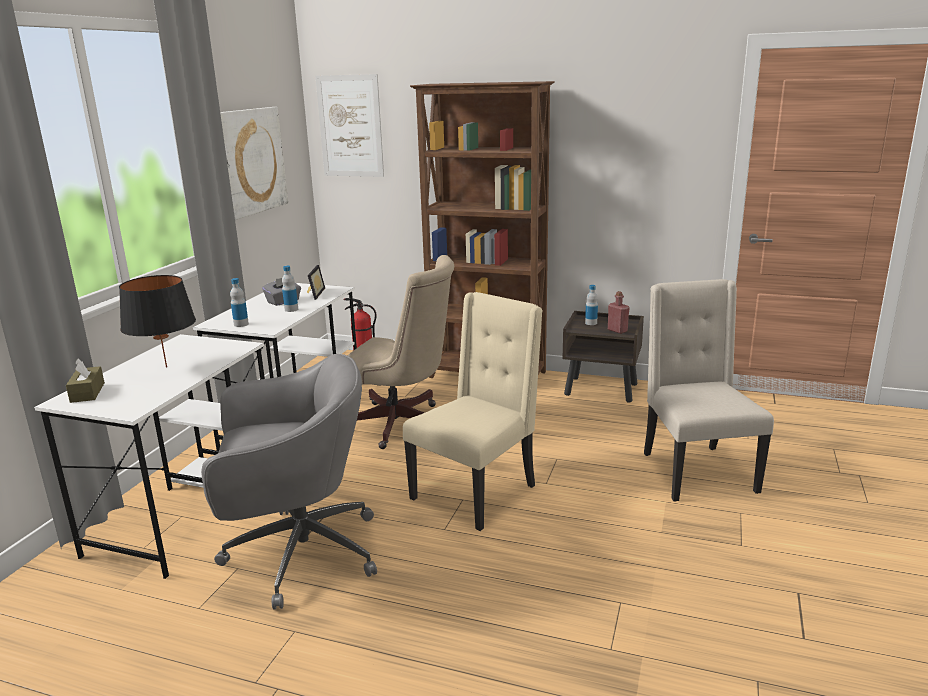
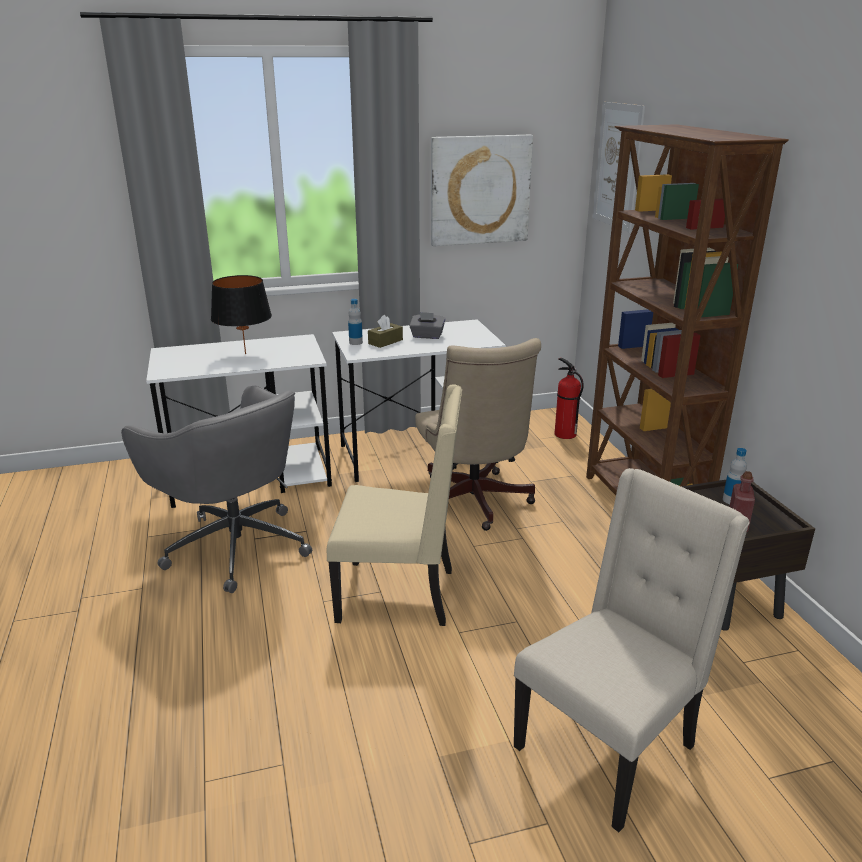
camera: 55 degrees right, 5 degrees up
(87, 392) = (182, 351): brown tissue box -> brown tissue box (385, 342)
(291, 309) = (412, 345): bottle -> none
(313, 294) = (462, 338): picture frame -> none

